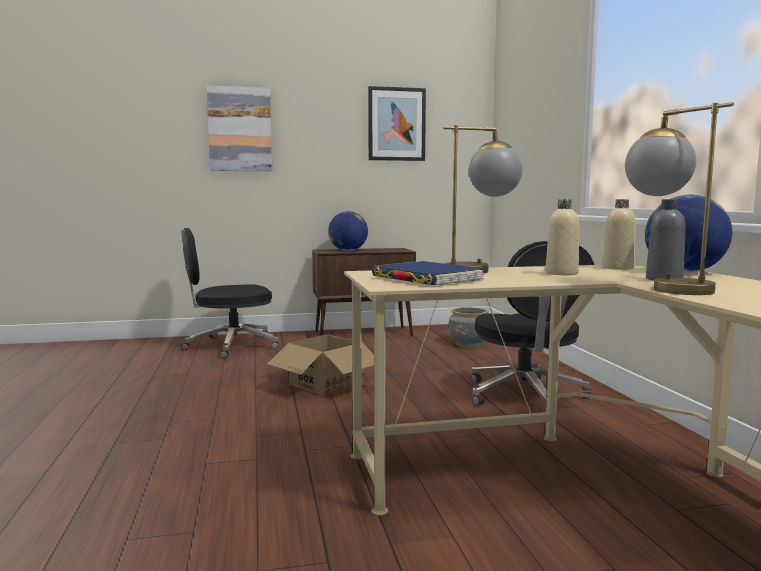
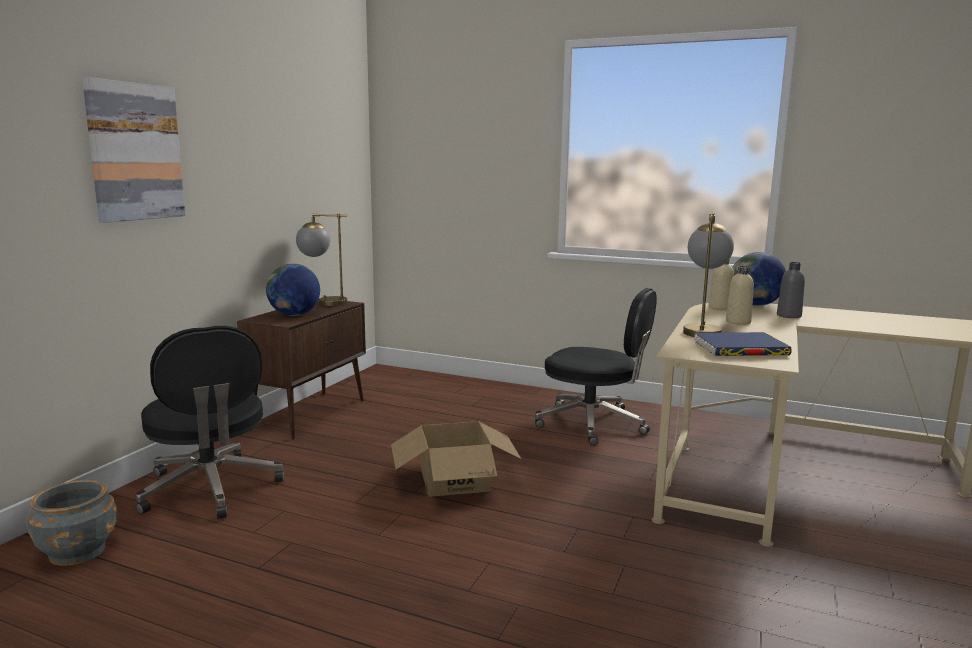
camera: 55 degrees left, 5 degrees up
(230, 346) = (211, 489): black office chair -> black office chair turned 45 degrees counterclockwise
(396, 124) = (300, 144): picture -> none
(469, 344) = (431, 392): grey planter -> grey planter (78, 551)
(664, 288) = (827, 324): table lamp -> table lamp (323, 303)

